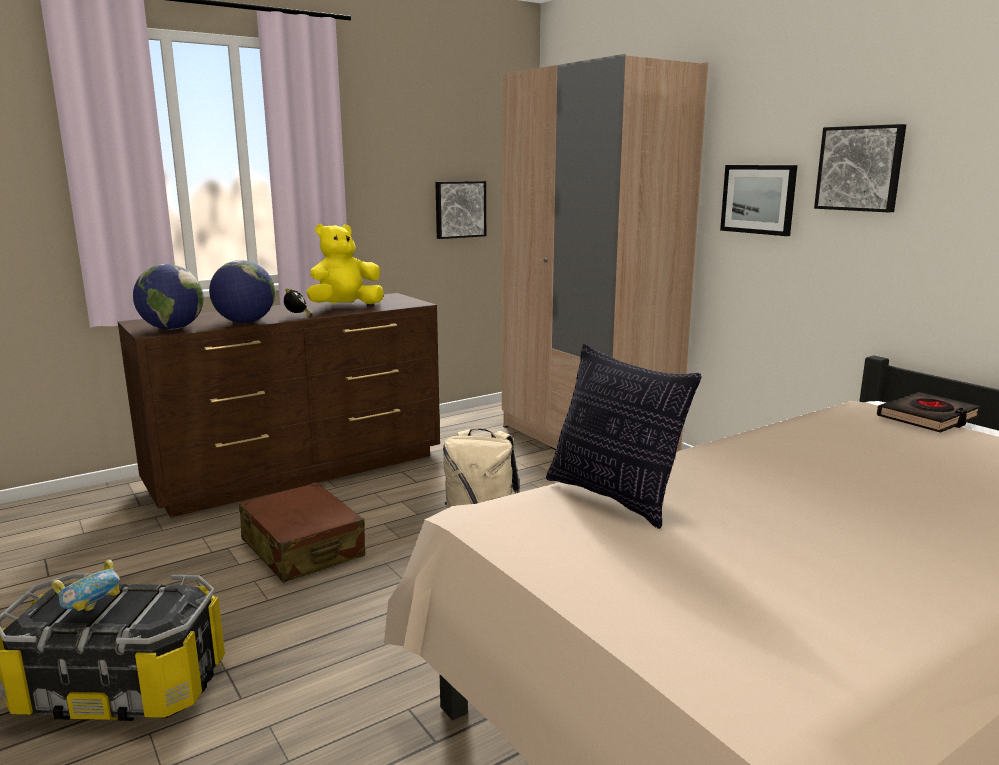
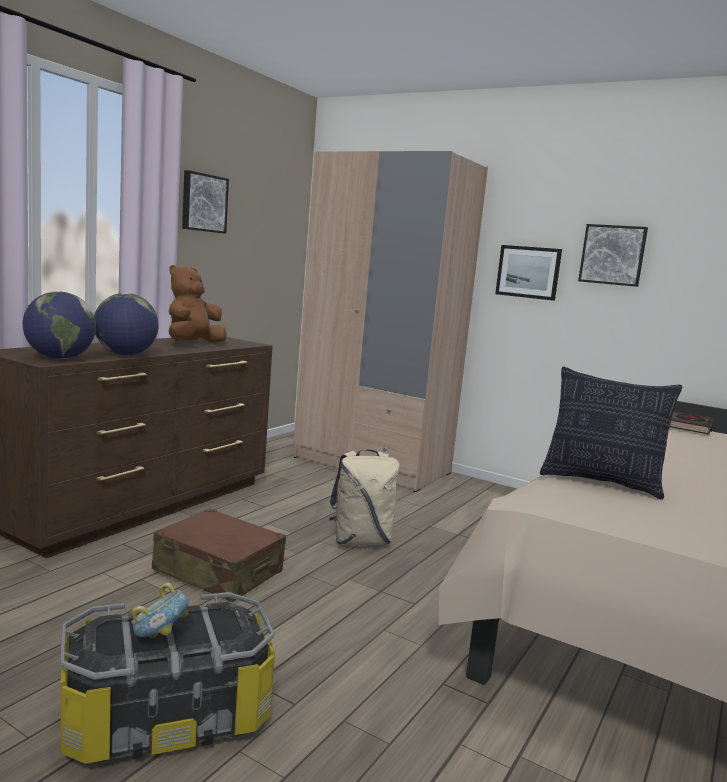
camera: 25 degrees left, 5 degrees down
(297, 317) = (168, 351): alarm clock -> none
(345, 306) = (193, 344): yellow plush toy -> brown plush toy
(459, 209) = (254, 263): picture -> picture (203, 203)

